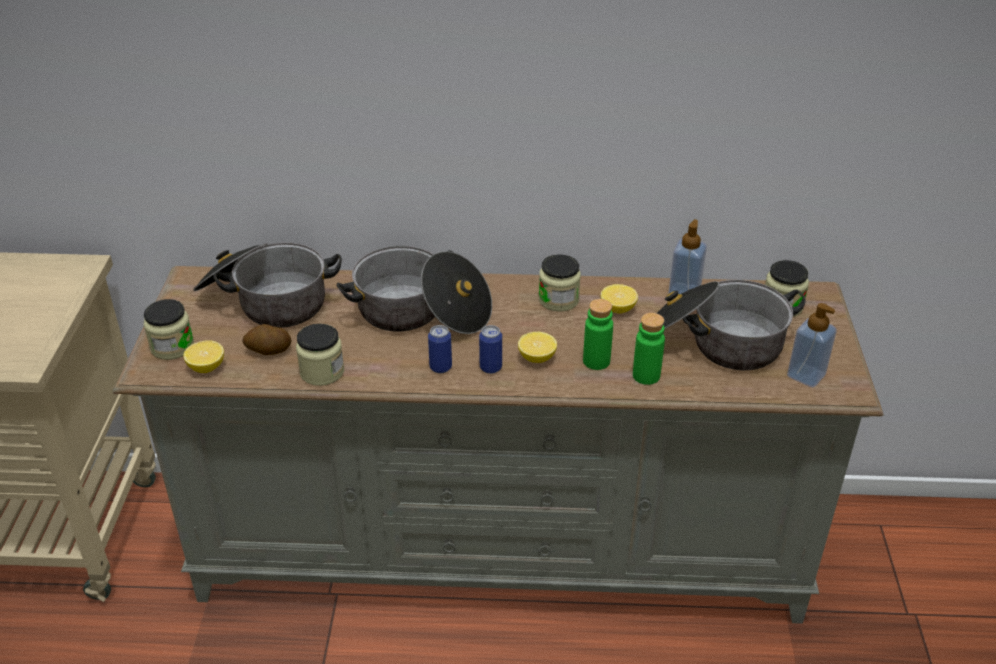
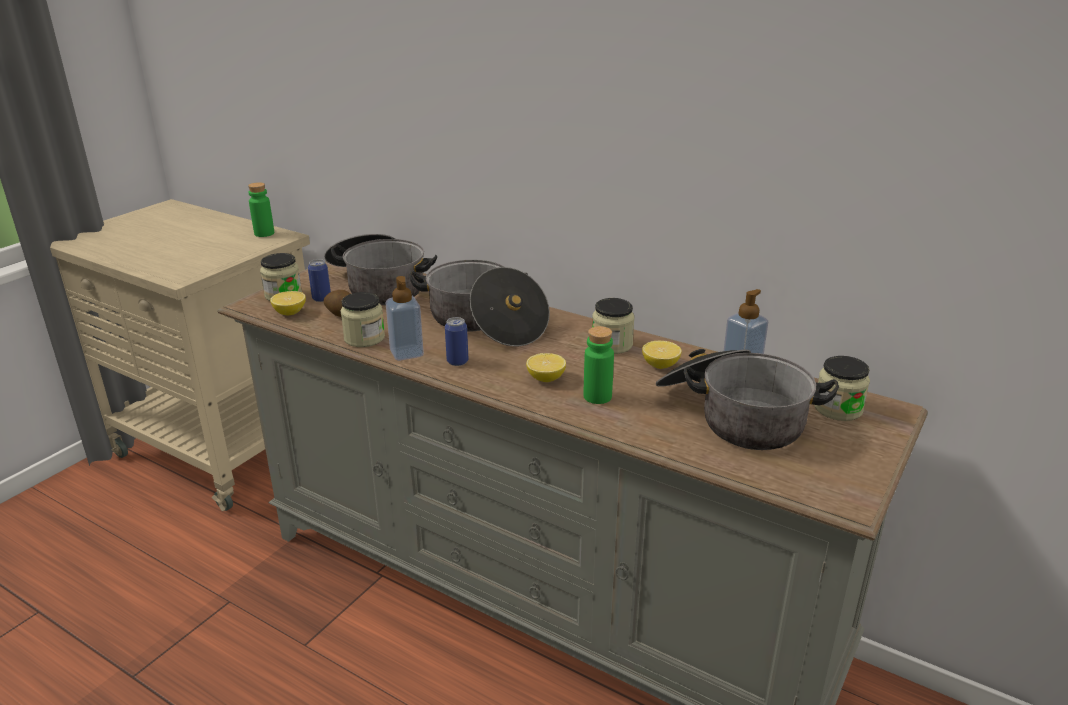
camera: 30 degrees right, 10 degrees down
(490, 367) = (498, 373): can -> can (321, 298)
(646, 375) = (633, 421): green bottle -> green bottle (264, 233)
(806, 375) = (808, 472): soap dispenser -> soap dispenser (406, 353)

